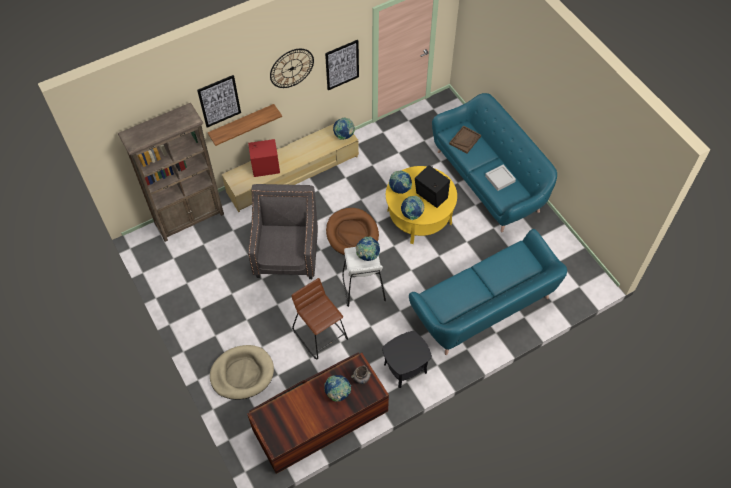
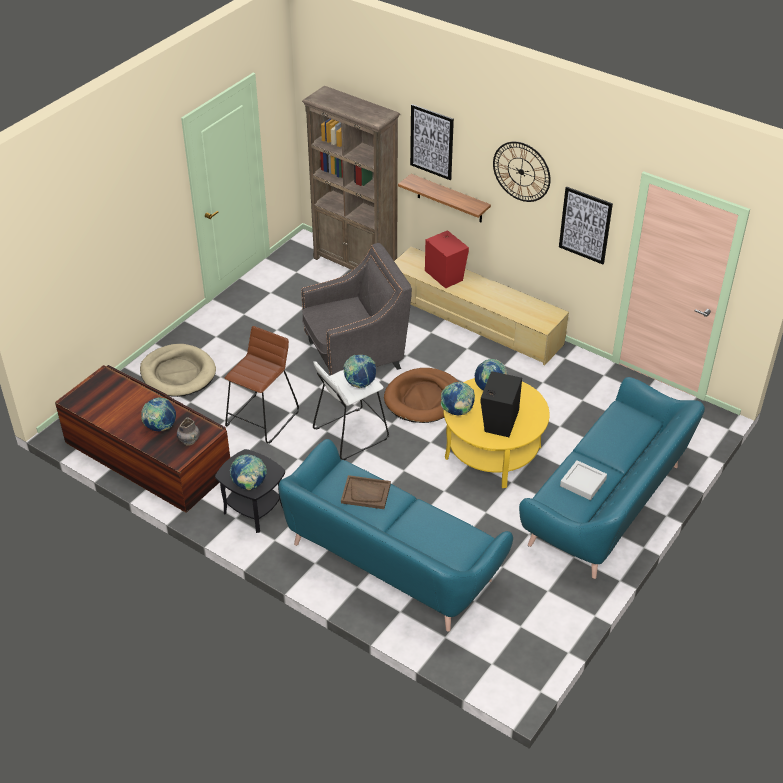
camera: 65 degrees right, 15 degrees down
(344, 136) = (543, 321): globe -> globe (249, 485)
(465, 140) = (623, 427): brown tray -> brown tray (366, 493)

